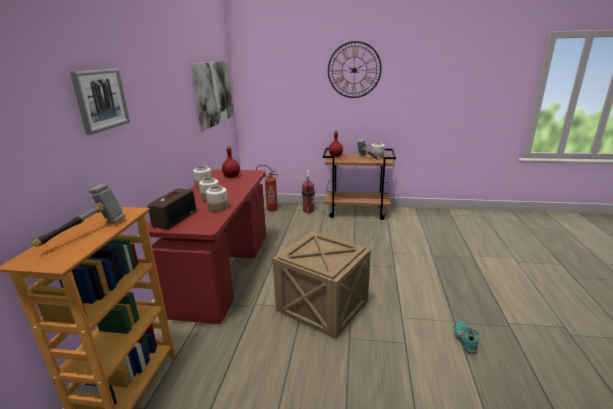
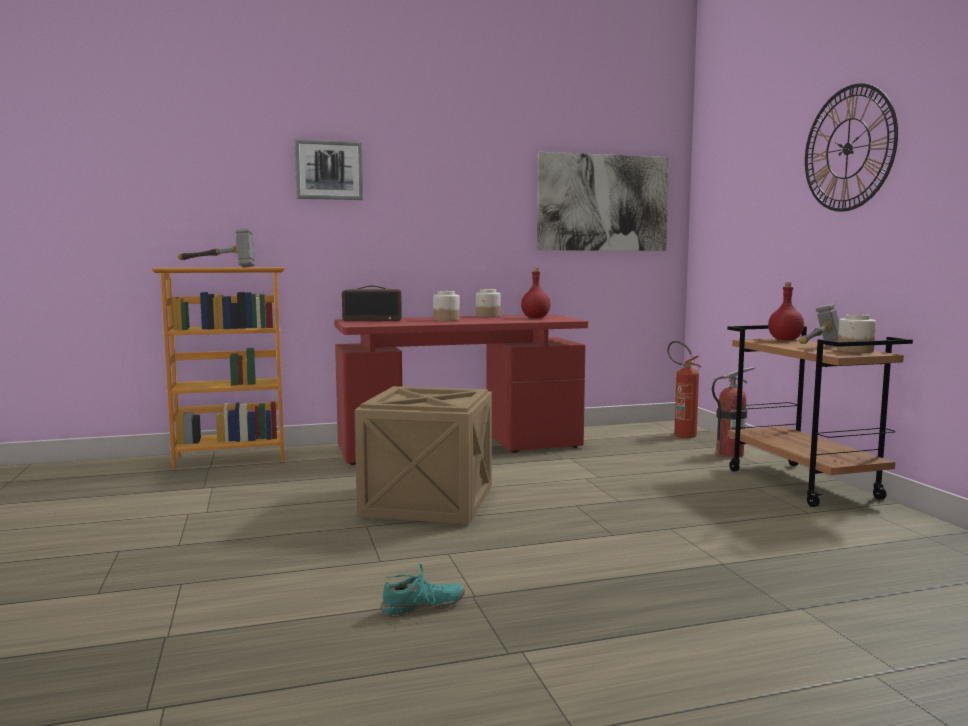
camera: 65 degrees right, 15 degrees down
(218, 207) = (420, 322): jar -> none

